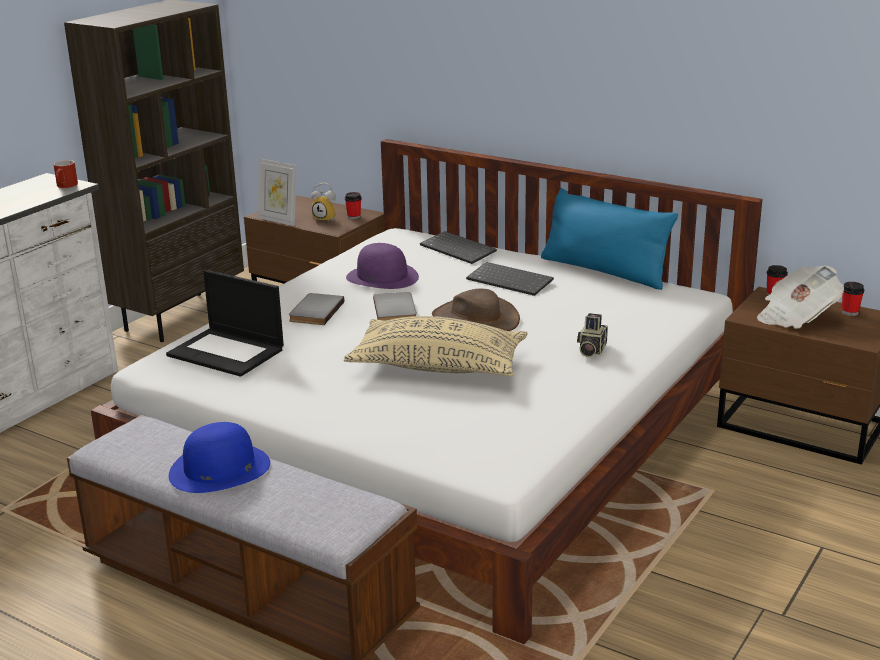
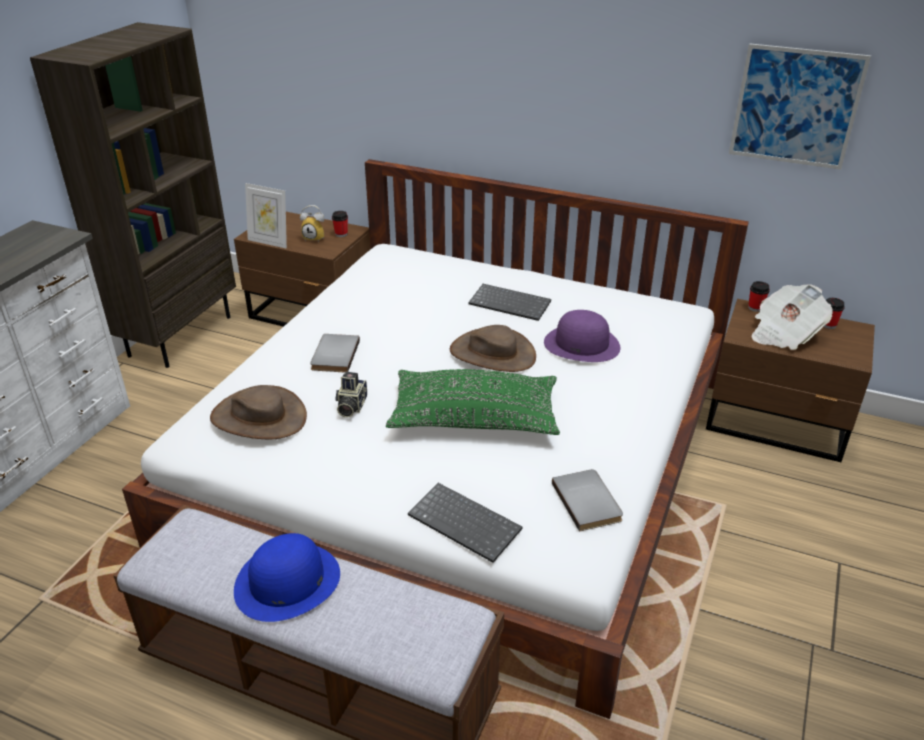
camera: 10 degrees left, 10 degrees up
(66, 186) = (57, 238): red mug -> none
(227, 352) = (259, 417): laptop -> brown hat
(382, 277) = (388, 306): purple hat -> purple hat (582, 344)
(397, 310) = (414, 348): grey book -> grey book (589, 501)
(438, 366) = (474, 418): beige pillow -> green pillow
(459, 249) = (451, 268): keyboard -> keyboard (466, 523)
(590, 350) = (613, 386): camera -> camera (350, 406)
(604, 271) = (592, 286): blue pillow -> none
(799, 76) = (796, 107): none -> picture

